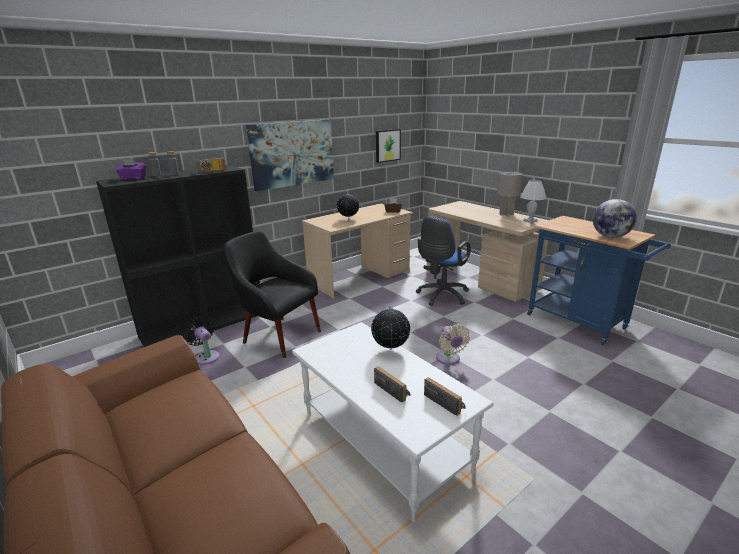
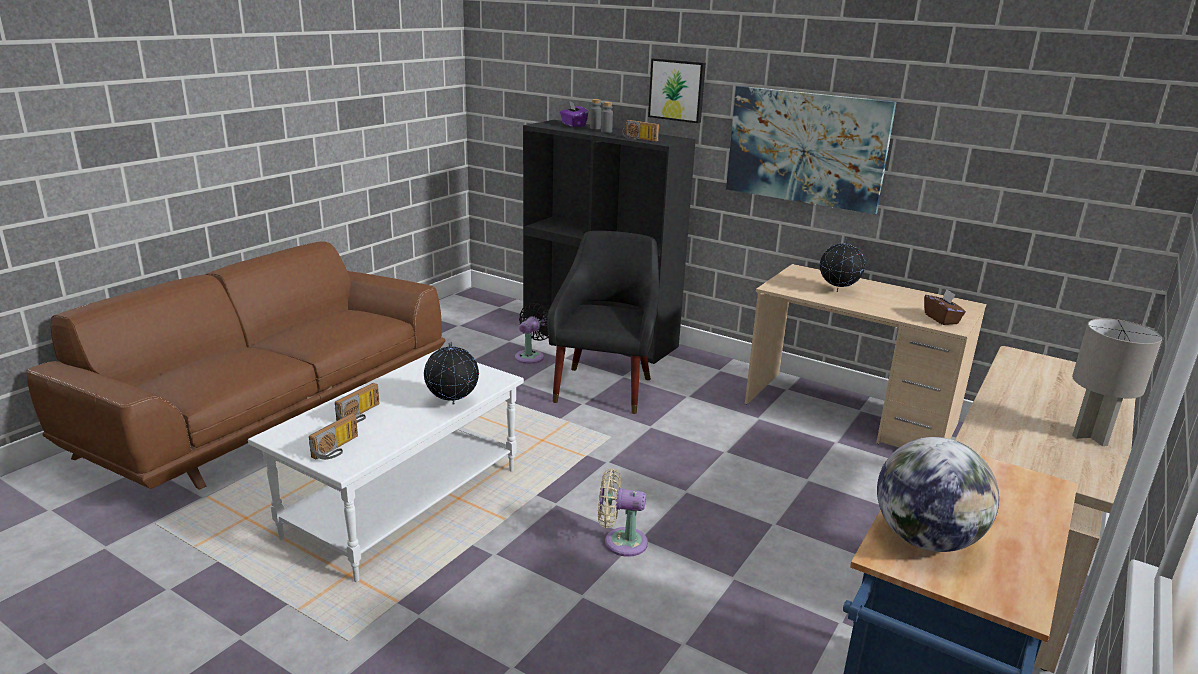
camera: 70 degrees right, 0 degrees up
(387, 145) = (1047, 185): picture -> picture (677, 90)
(441, 296) = (859, 514): blue office chair -> none
(449, 359) = (620, 542): beige fan -> beige fan turned 45 degrees clockwise
(530, 221) = (1071, 468): white table lamp -> none

